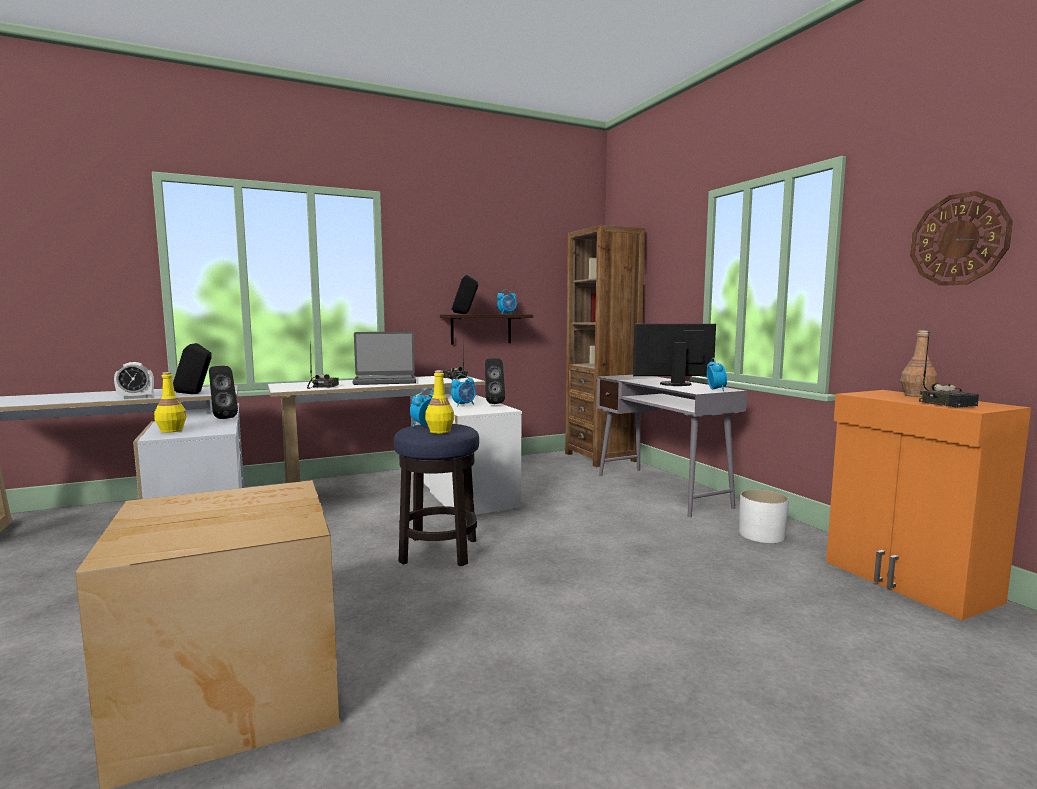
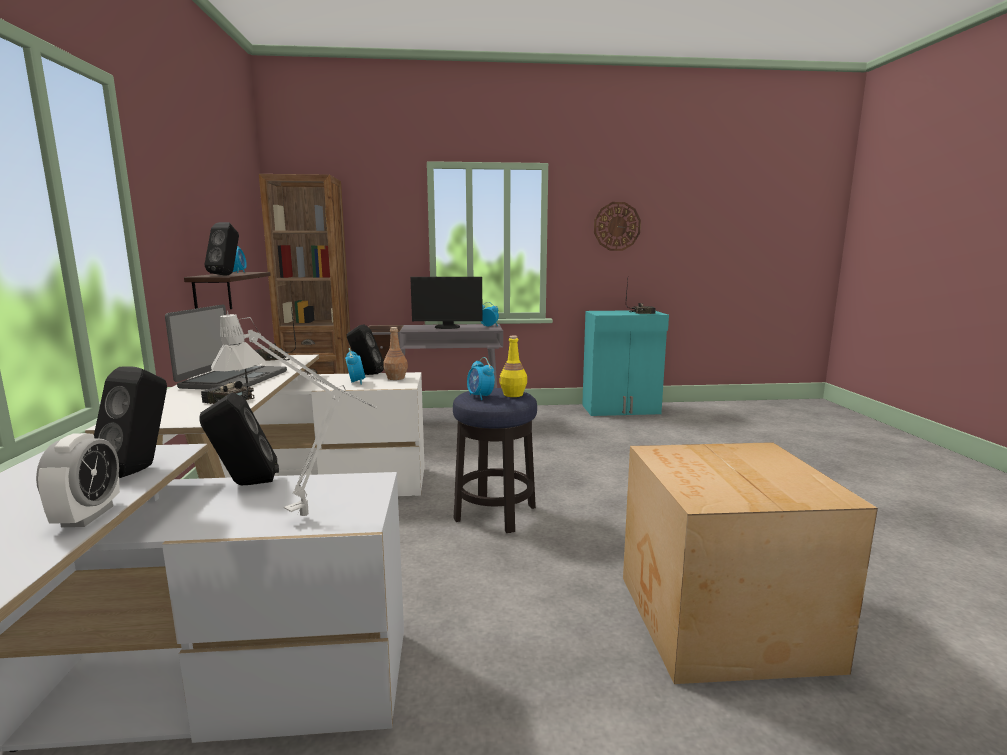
camera: 70 degrees left, 5 degrees up
(171, 430) = (314, 513): yellow bottle -> grey table lamp
(674, 384) = (447, 327): monitor -> monitor turned 105 degrees counterclockwise
(762, 535) = (545, 417): white planter -> none
(909, 582) = (621, 410): orange cabinet -> turquoise cabinet
(917, 395) = (612, 311): brown bottle -> brown bottle (396, 378)

